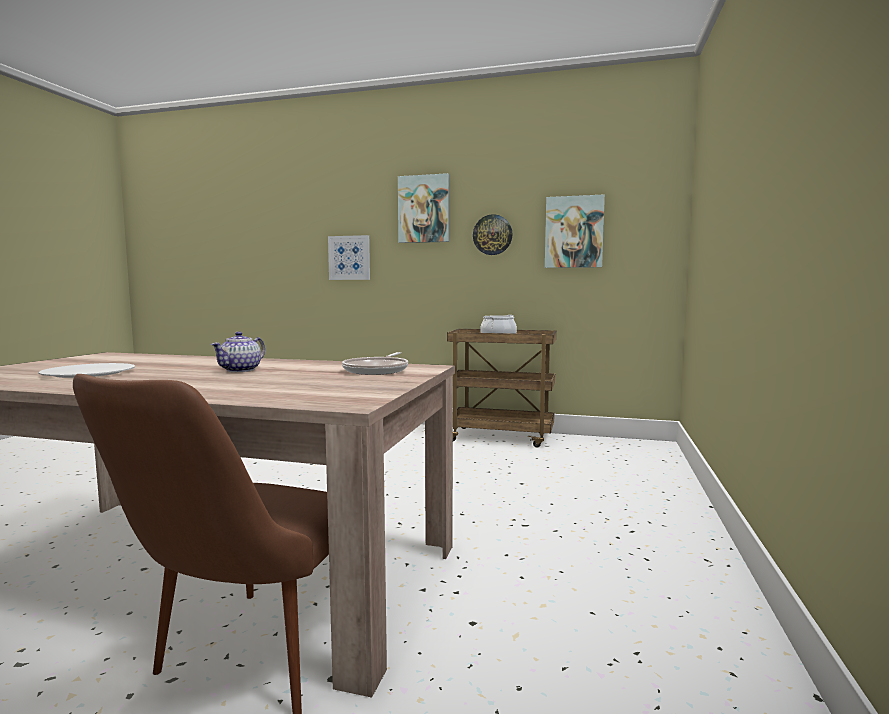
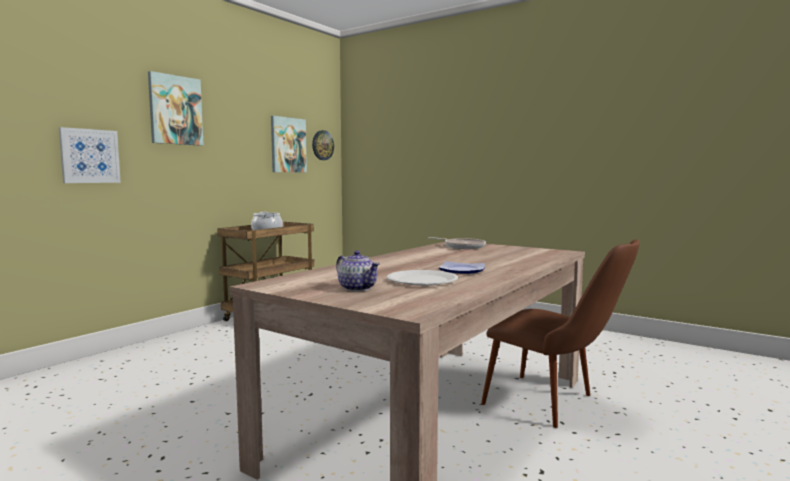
camera: 70 degrees left, 0 degrees up
(145, 377) = (461, 271): none -> plate
(241, 370) = (439, 259): teapot -> teapot (357, 288)
(492, 235) = (235, 142): wall clock -> wall clock (322, 145)

